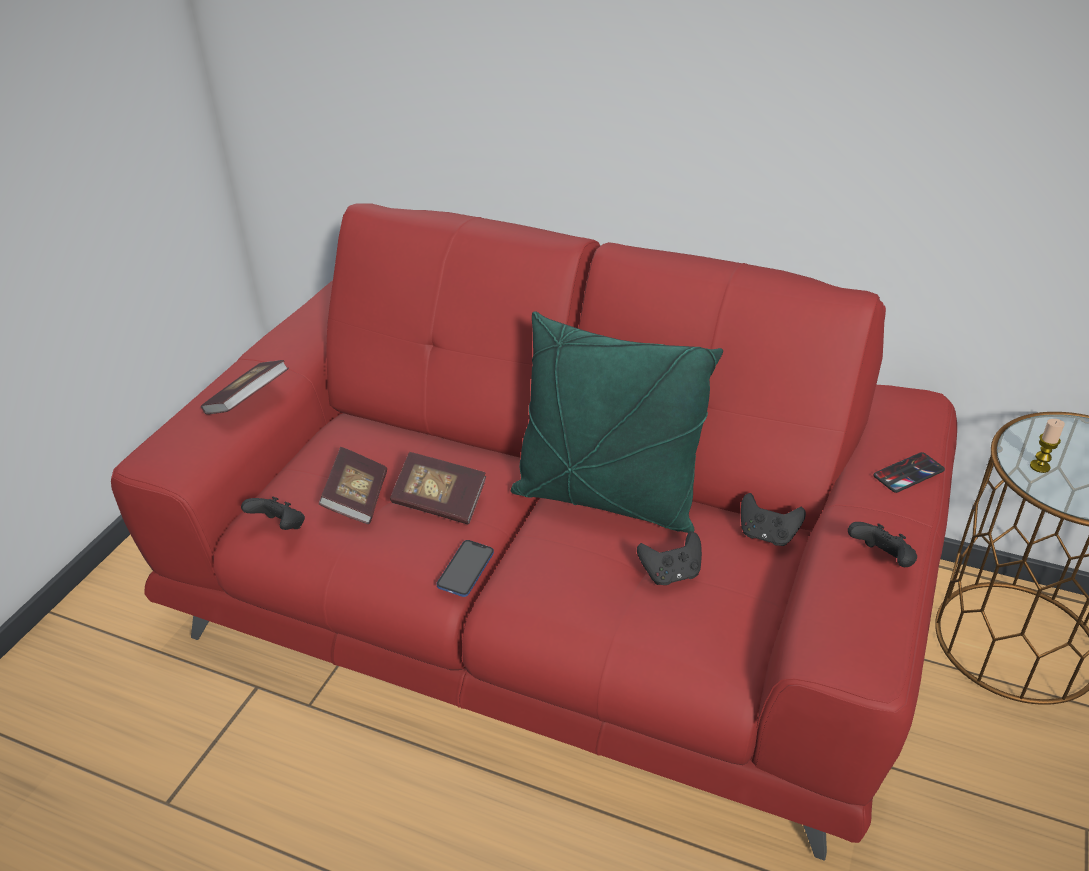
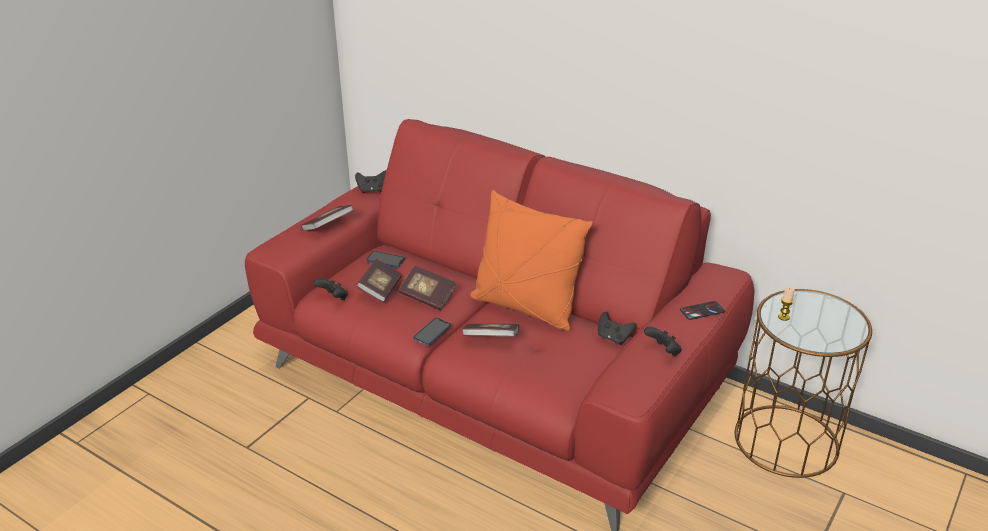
camera: 10 degrees right, 5 degrees down
(353, 444) = (385, 260): none -> phone
(569, 568) = (491, 339): none -> book
(607, 499) = (525, 308): green pillow -> orange pillow
(671, 574) = (549, 350): black game controller -> black game controller (372, 190)

